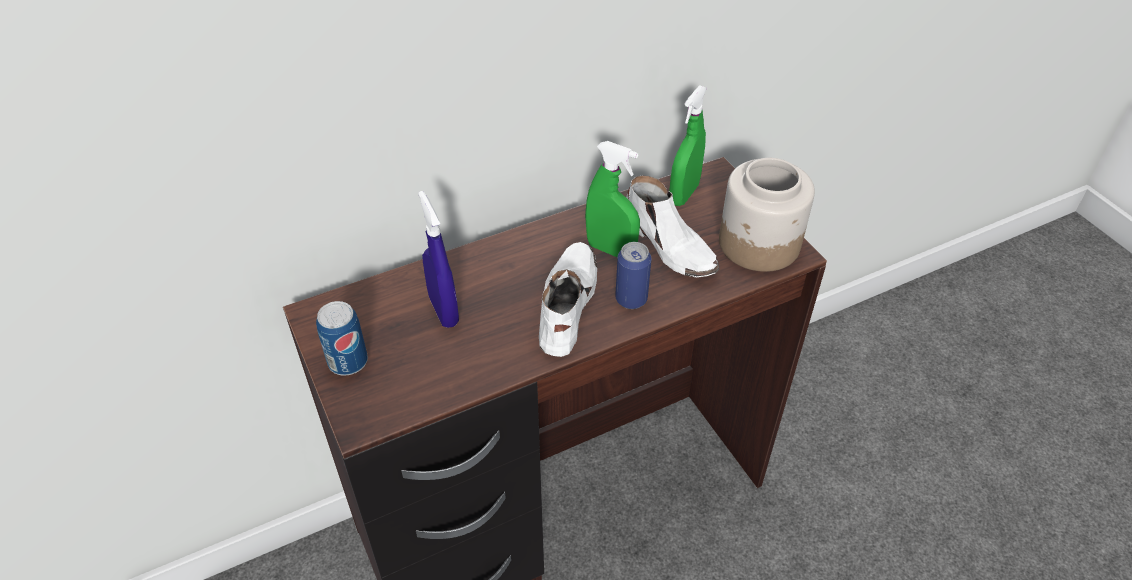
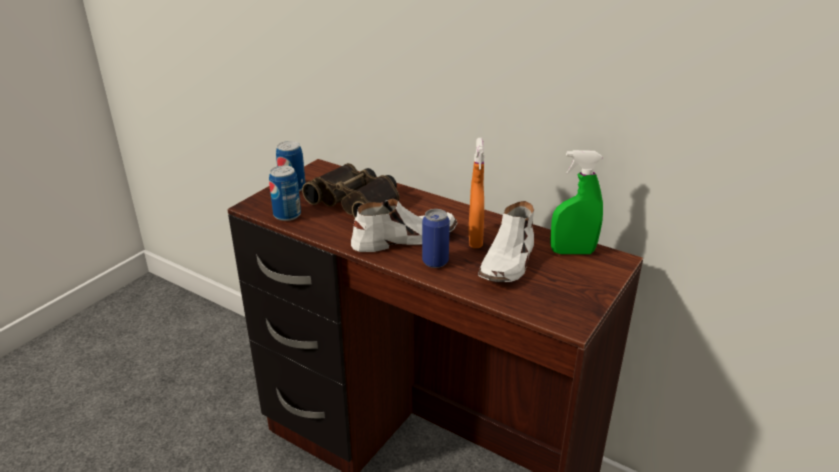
camera: 60 degrees right, 15 degrees down
(420, 392) = (287, 215): none -> can
(443, 310) = (357, 201): blue spray bottle -> binoculars
(610, 250) = (475, 239): green spray bottle -> orange spray bottle
(759, 244) = (560, 302): jar -> none

